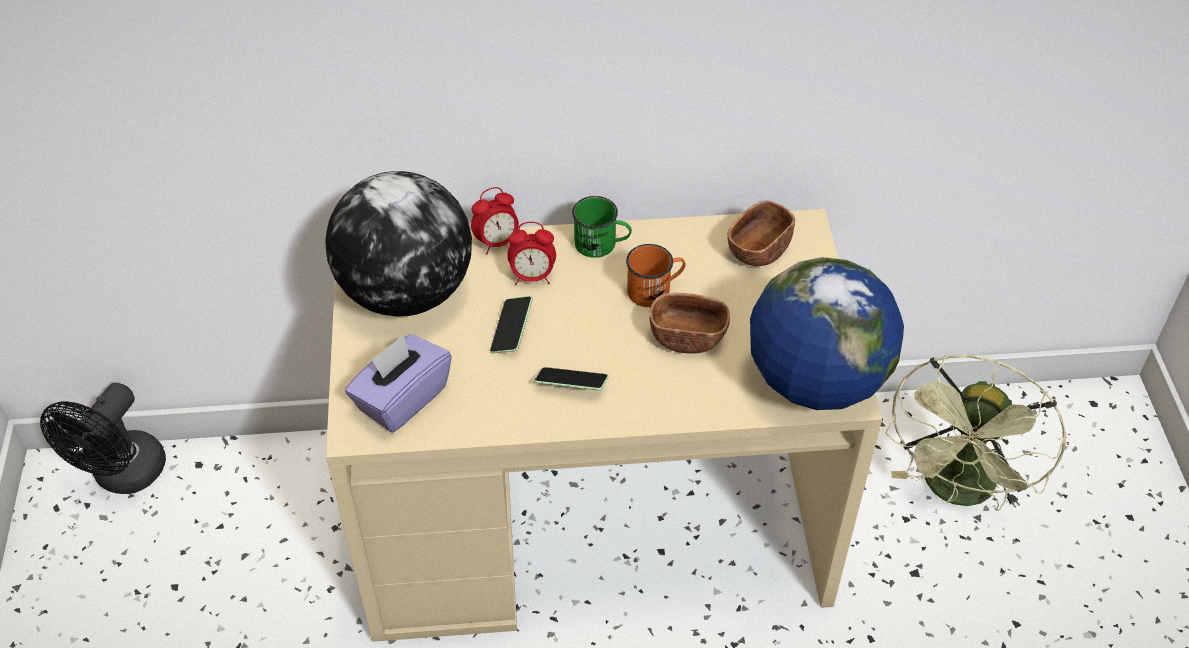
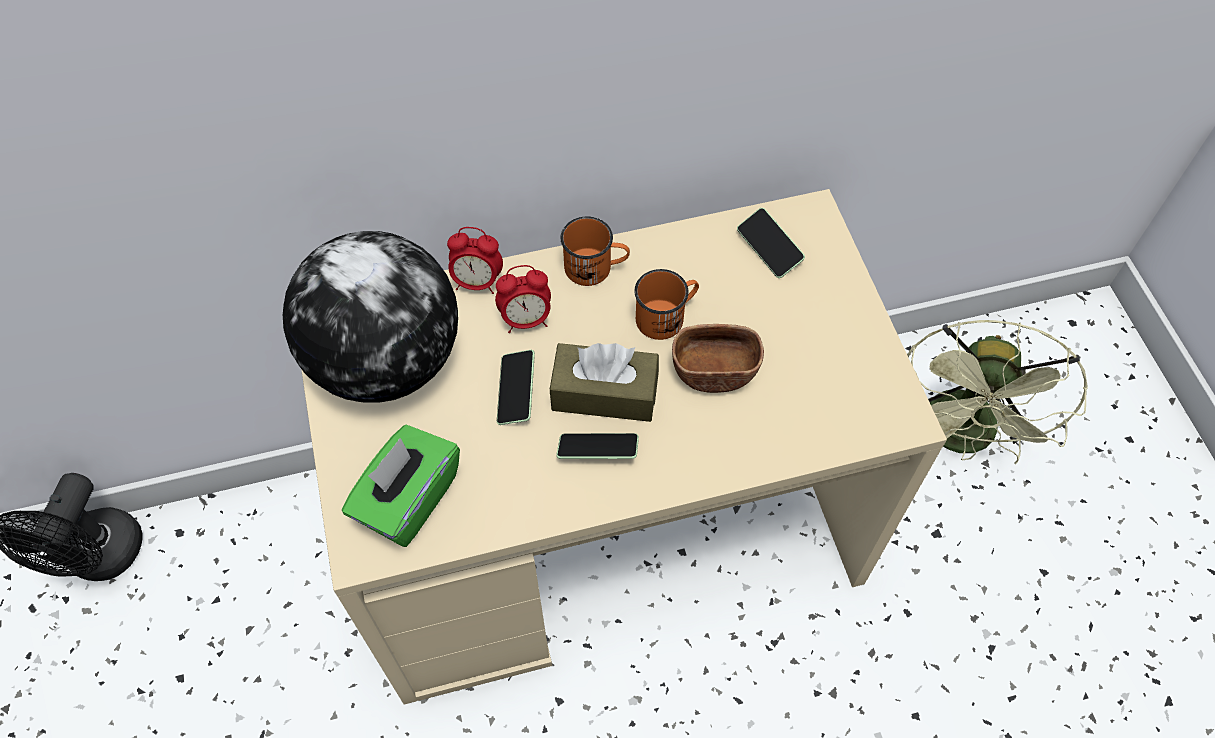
camera: 10 degrees left, 10 degrees up
(402, 399) = (408, 500): purple tissue box -> green tissue box
(497, 242) = (477, 282): alarm clock -> alarm clock turned 45 degrees clockwise
(587, 342) = (604, 393): none -> brown tissue box
(602, 244) = (595, 268): green mug -> orange mug
(758, 249) = (769, 249): brown bowl -> phone
(816, 381) = (866, 404): globe -> none

